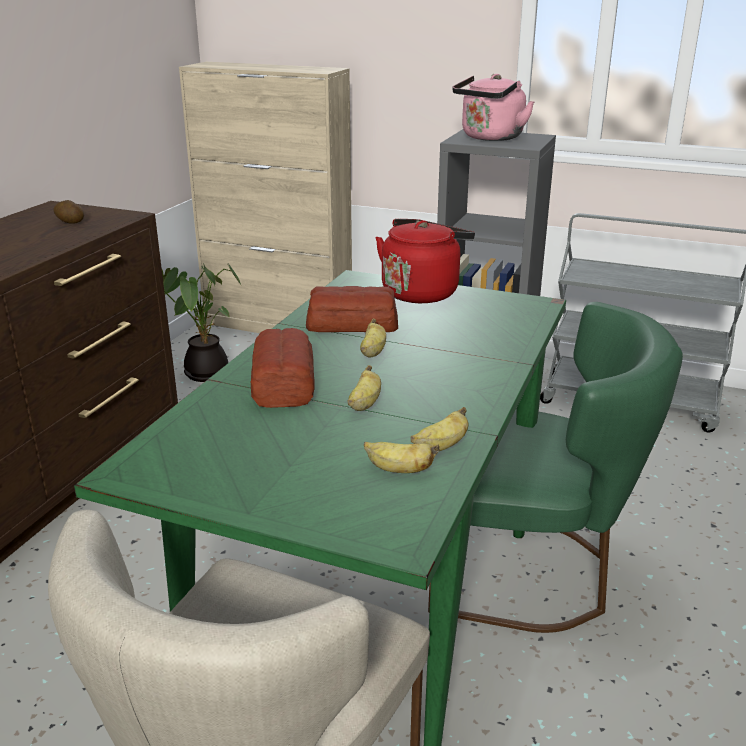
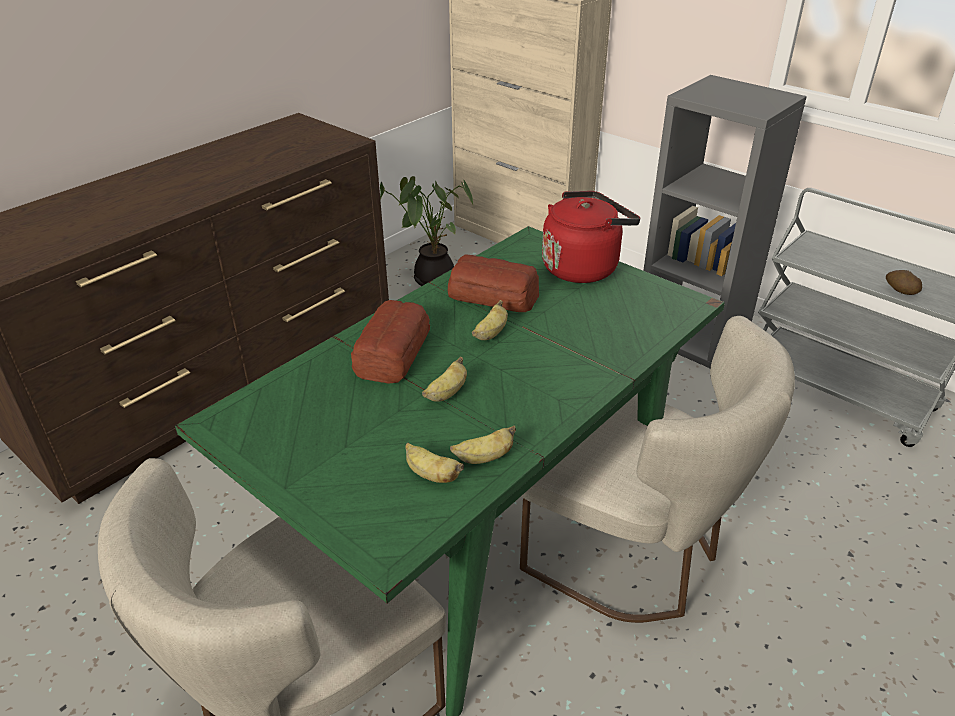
camera: 20 degrees right, 10 degrees up
(70, 222) = (298, 142): potato -> potato (900, 291)
(490, 138) = (727, 94): pink kettle -> none
(531, 572) = (634, 556): green chair -> beige chair

